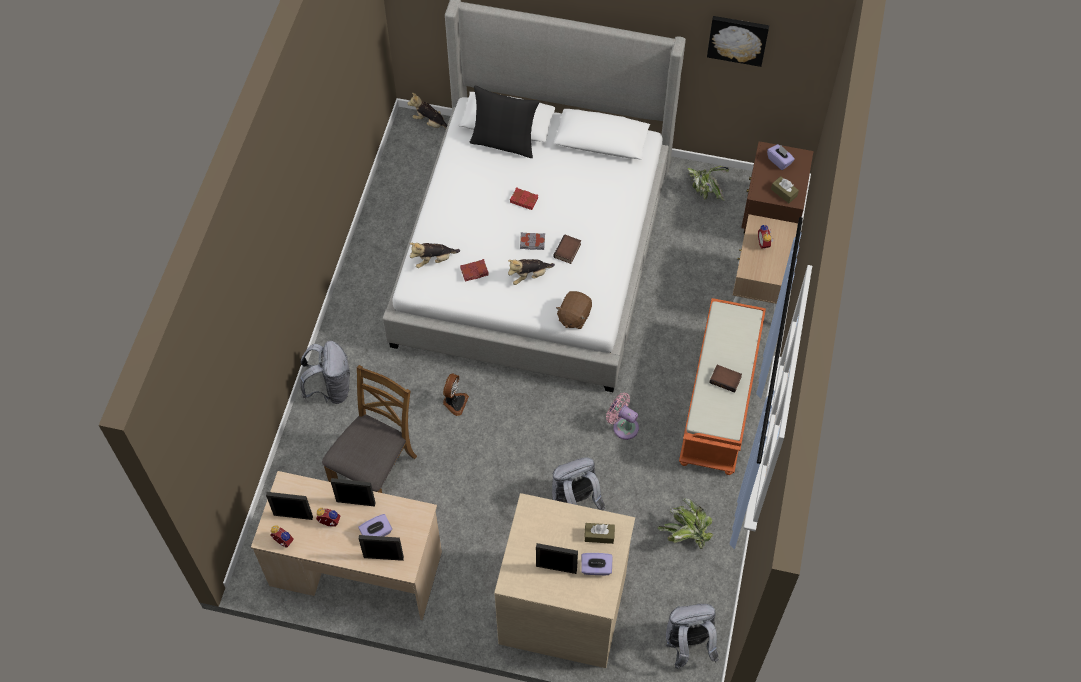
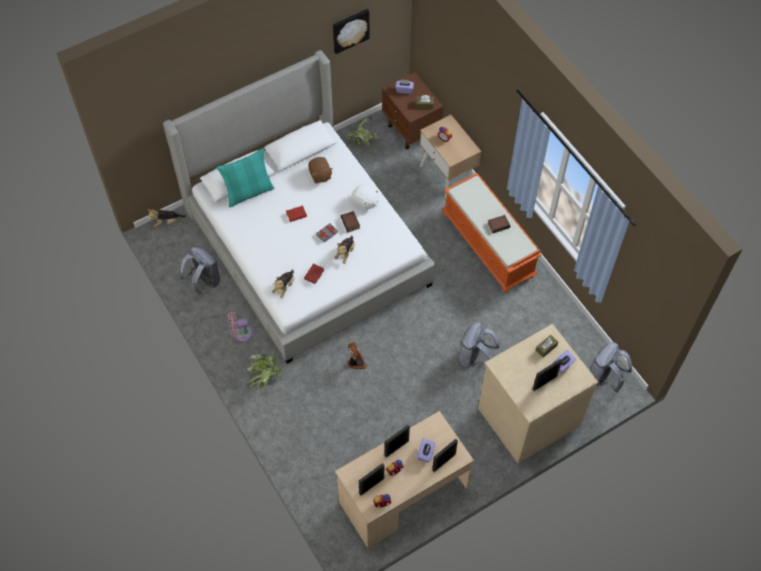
camera: 45 degrees left, 0 degrees up
(331, 388) = (279, 414): grey backpack -> grey backpack (204, 282)
(375, 470) = (354, 435): brown chair -> none
(504, 143) = (248, 192): black pillow -> turquoise pillow
(574, 316) = (393, 254): brown plush toy -> brown plush toy (320, 175)
(605, 242) = (365, 202): none -> white plush toy
(623, 426) = (456, 298): pink fan -> pink fan (241, 333)
(685, 534) = (544, 325): potted plant -> potted plant (264, 377)

